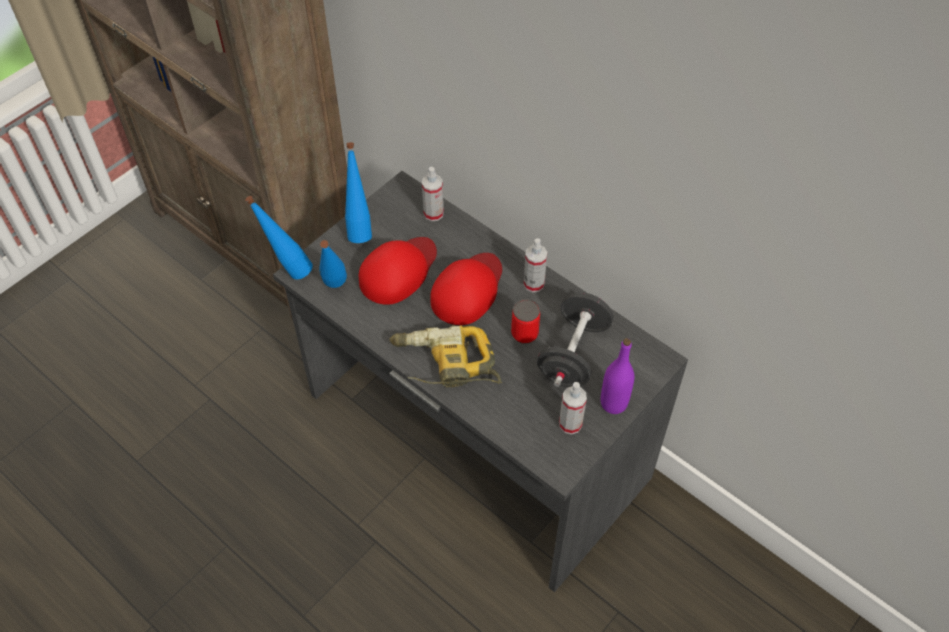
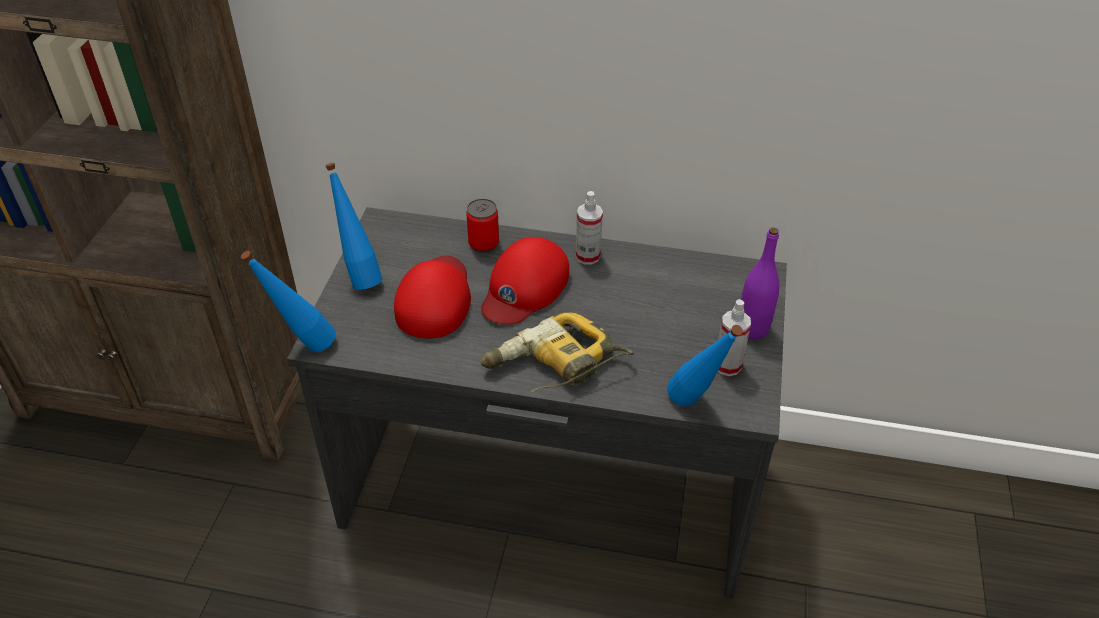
camera: 30 degrees left, 10 degrees down
(335, 290) = (375, 345): blue bottle -> blue bottle (696, 407)
(433, 213) = (432, 233): spray bottle -> none
(468, 290) = (524, 287): red cap -> red cap turned 150 degrees counterclockwise
(524, 333) = (614, 303): can -> can (483, 243)
(573, 354) = (678, 302): black dumbbell -> none

